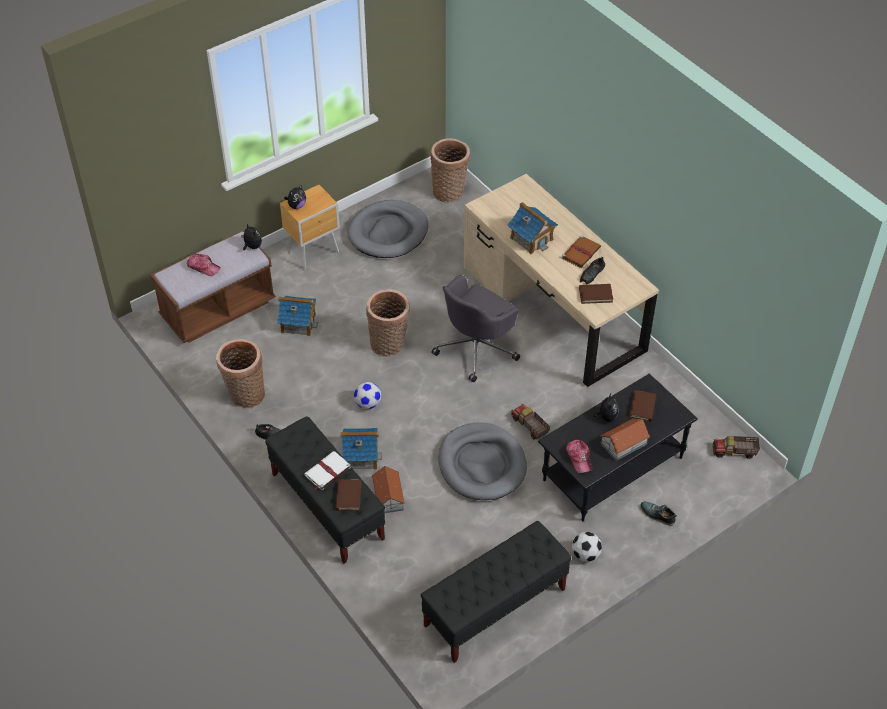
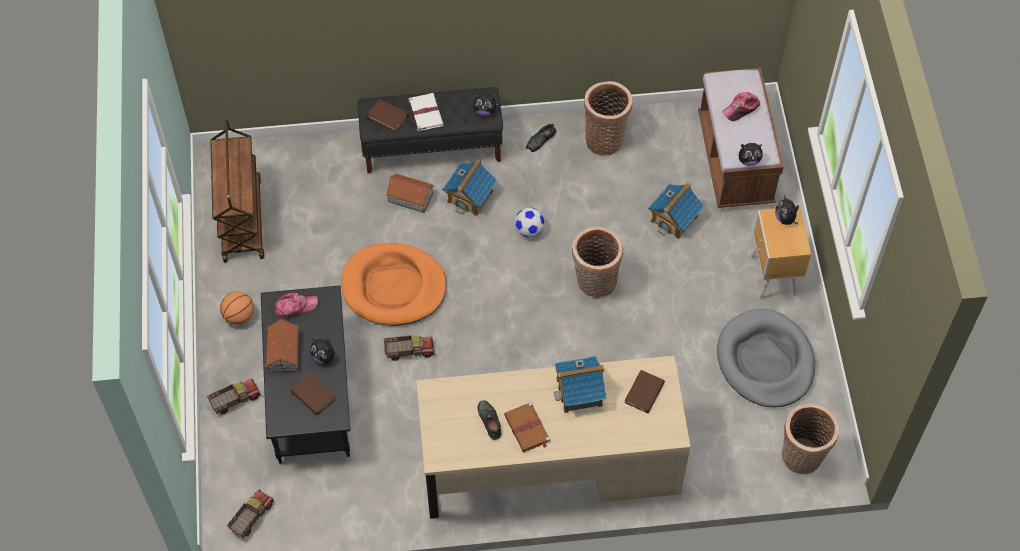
camera: 120 degrees right, 10 degrees up
(298, 432) = (485, 111): none -> plush toy
(477, 348) = (539, 358): grey office chair -> none
(482, 464) = (393, 287): grey dog bed -> orange dog bed
(494, 608) = (241, 219): black bench -> brown cart
(579, 458) = (295, 306): cap -> cap turned 150 degrees clockwise
(585, 554) = (239, 316): football -> basketball
(595, 295) = (457, 406): brown book -> brown book (644, 393)
(657, 515) = (234, 400): shoe -> toy truck

